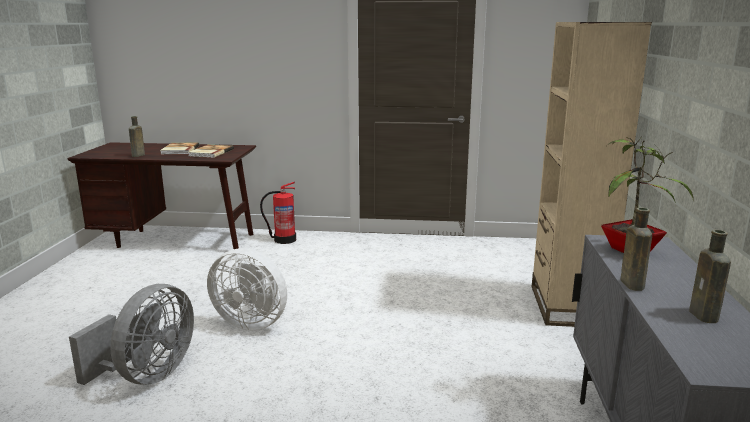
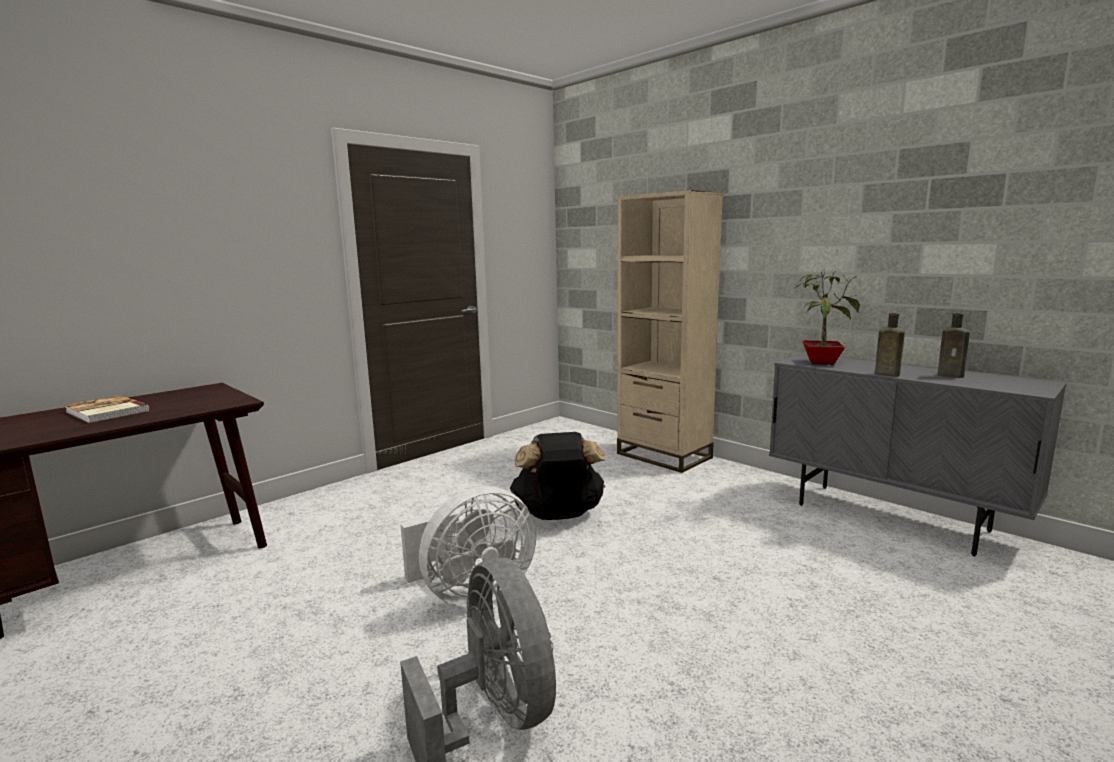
camera: 50 degrees left, 5 degrees down
(137, 155) = (43, 435): brown bottle -> none
(210, 153) = (182, 402): book -> none
(284, 240) = (301, 509): fire extinguisher -> none
(384, 307) = (558, 516): none -> black backpack

